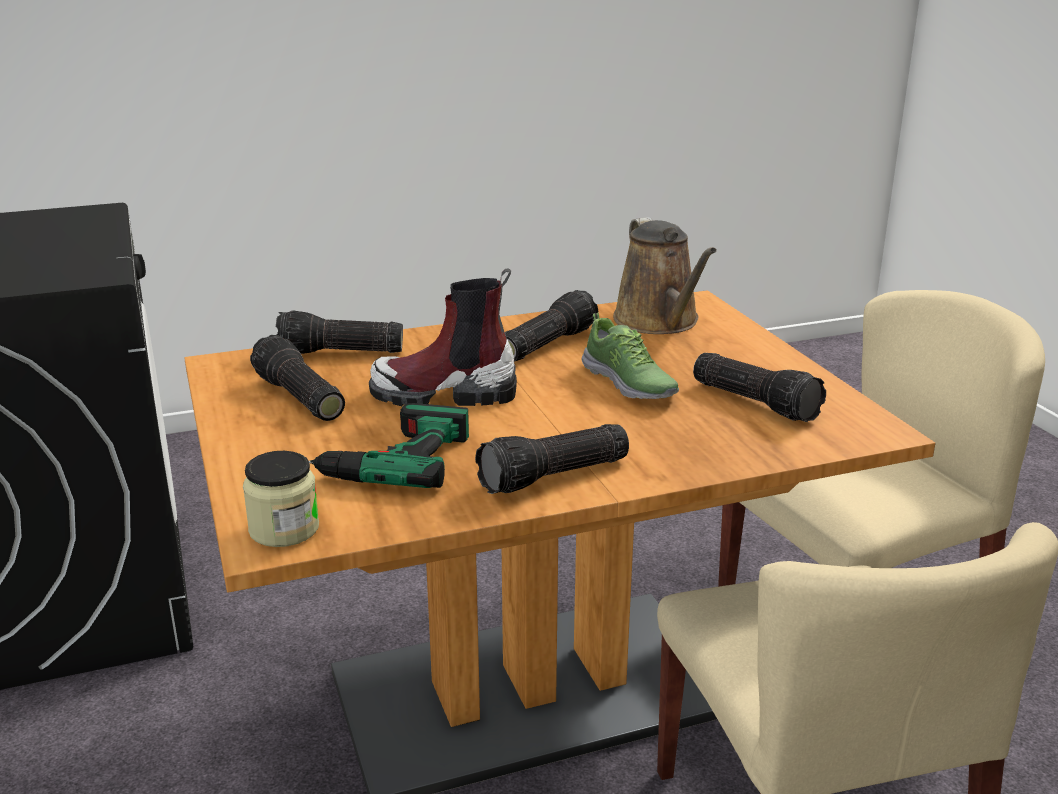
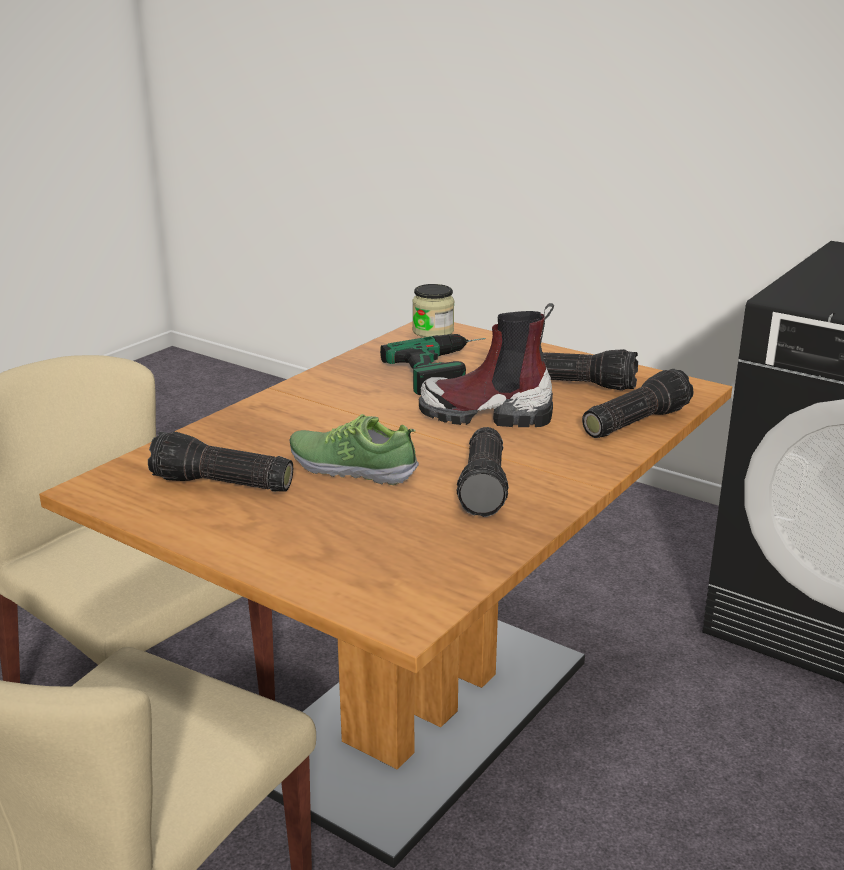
camera: 145 degrees right, 0 degrees up
(444, 394) = (486, 415): boot -> boot turned 135 degrees counterclockwise
(554, 477) = (324, 388): flashlight -> none
(659, 322) = (409, 559): brown watering can -> none

